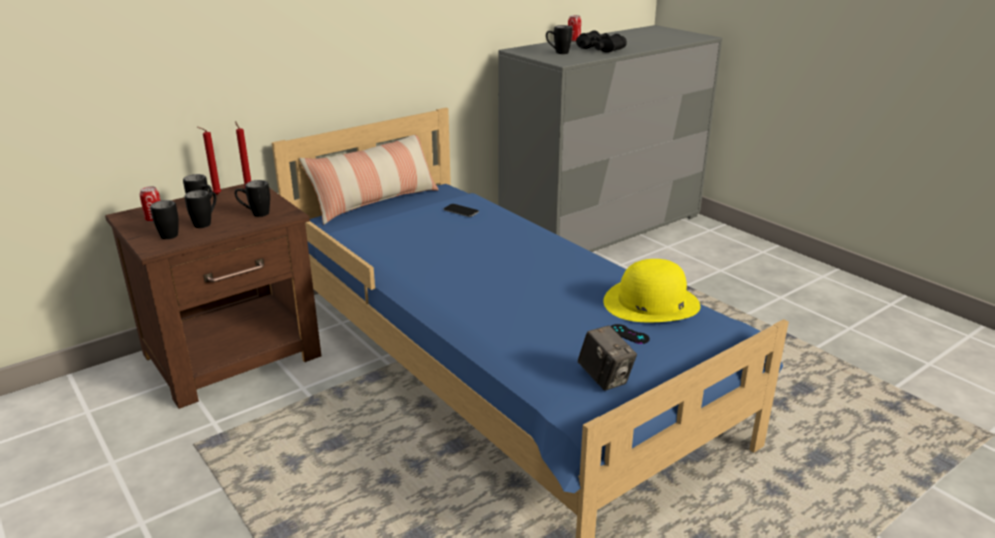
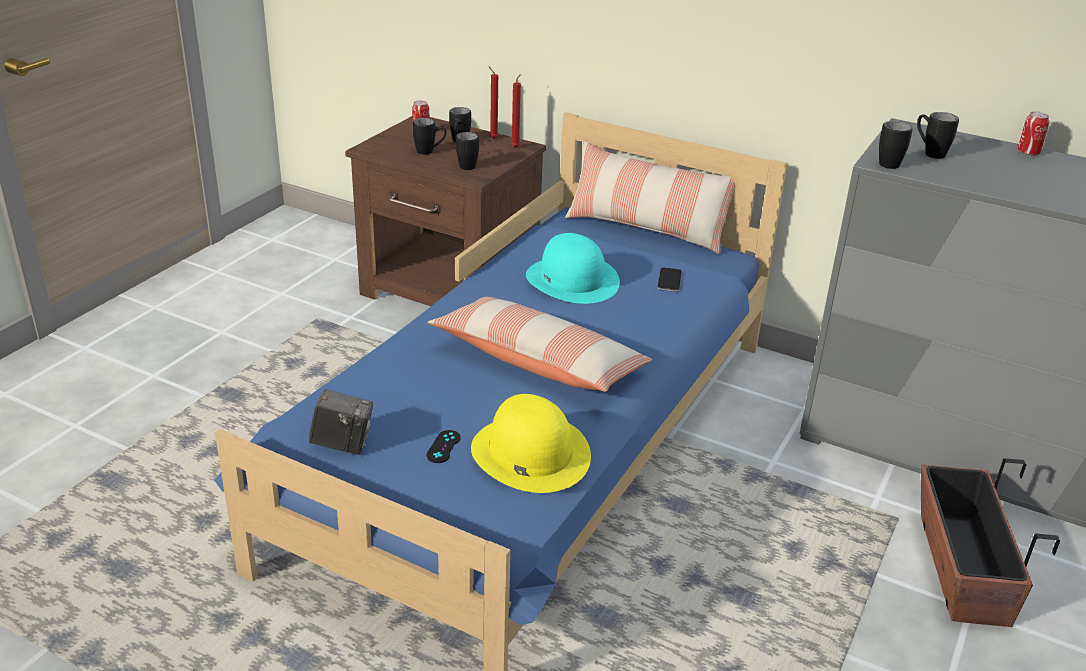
camera: 65 degrees right, 5 degrees up
(169, 233) = (398, 145): black mug -> black mug (893, 163)
(428, 241) = (573, 280): none -> turquoise hat
(535, 276) = (539, 362): none -> pillow
(599, 49) = (1001, 175): black binoculars -> none
(605, 378) = (342, 444): camera -> camera turned 120 degrees counterclockwise
(690, 262) = (960, 569): none -> planter

